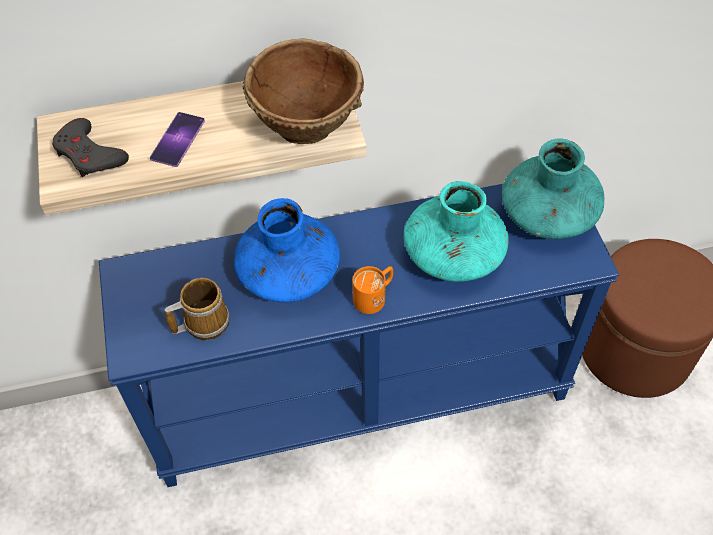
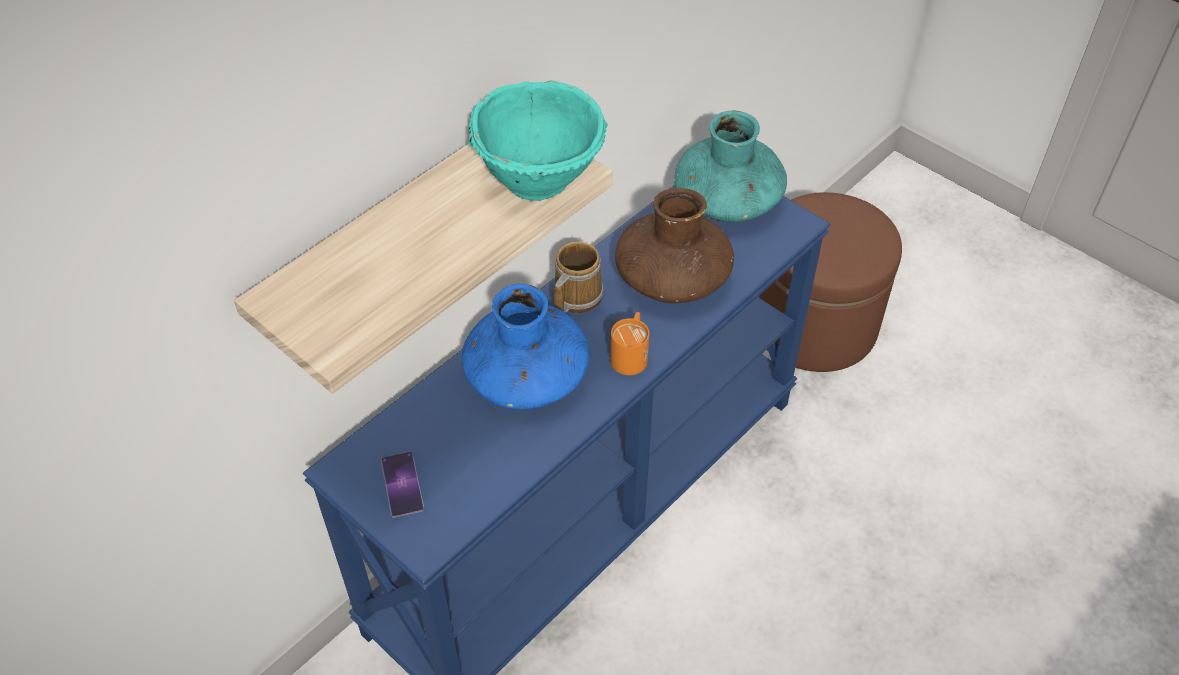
camera: 35 degrees left, 5 degrees down
(89, 154) = (336, 307): grey game controller -> none
(178, 139) = (419, 250): phone -> phone (402, 484)
(203, 321) = (478, 469): mug -> mug (574, 297)
(308, 125) = (540, 178): brown bowl -> turquoise bowl
(453, 254) = (672, 278): turquoise vase -> brown vase

